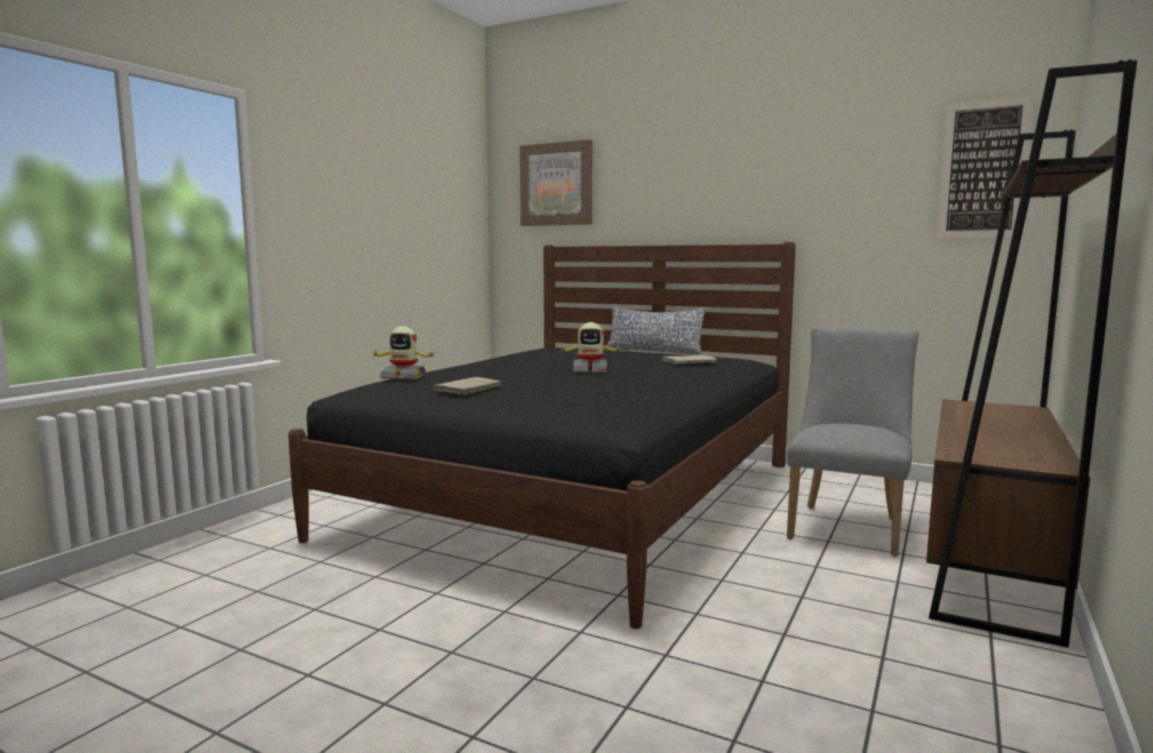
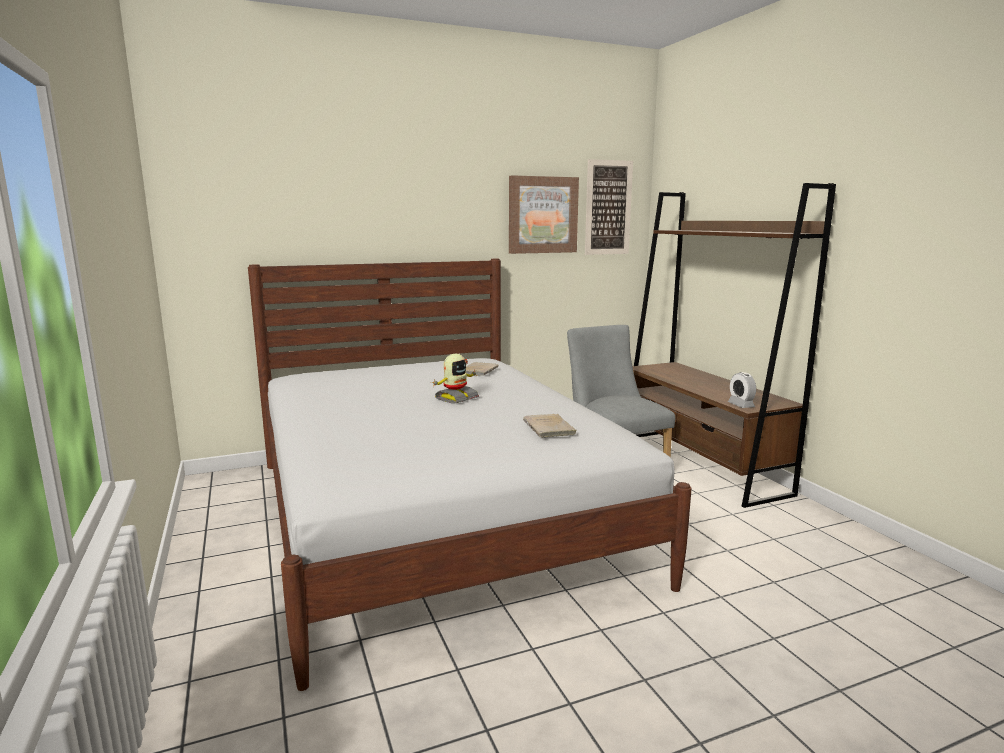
camera: 50 degrees left, 5 degrees up
(403, 377) = (333, 453): toy robot -> none
(466, 389) = (451, 448): beige book -> beige book (549, 428)
(556, 184) = (252, 197): picture -> picture (542, 215)
(578, 498) = (435, 516): black bed -> white bed
(654, 351) = (397, 363): pillow -> none
(960, 452) = (741, 405): none -> alarm clock

